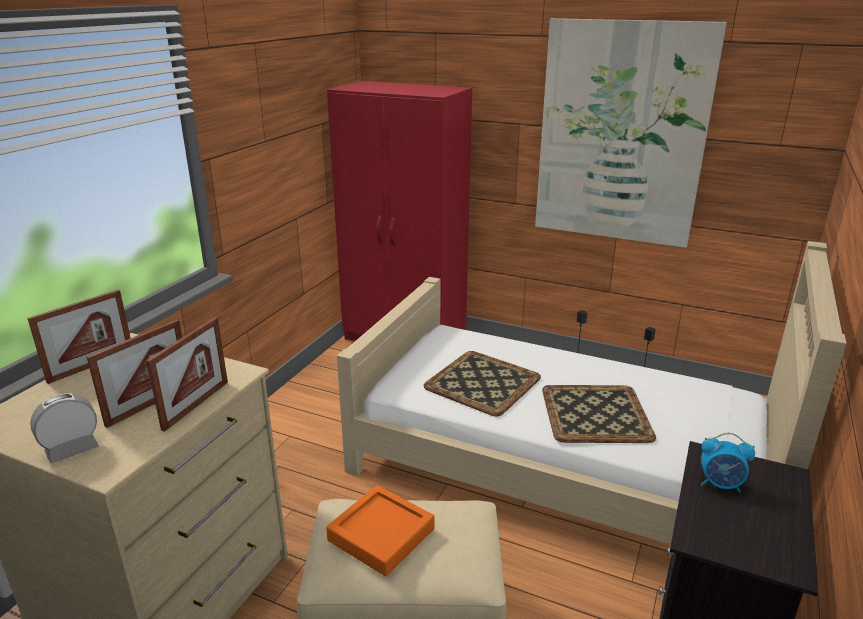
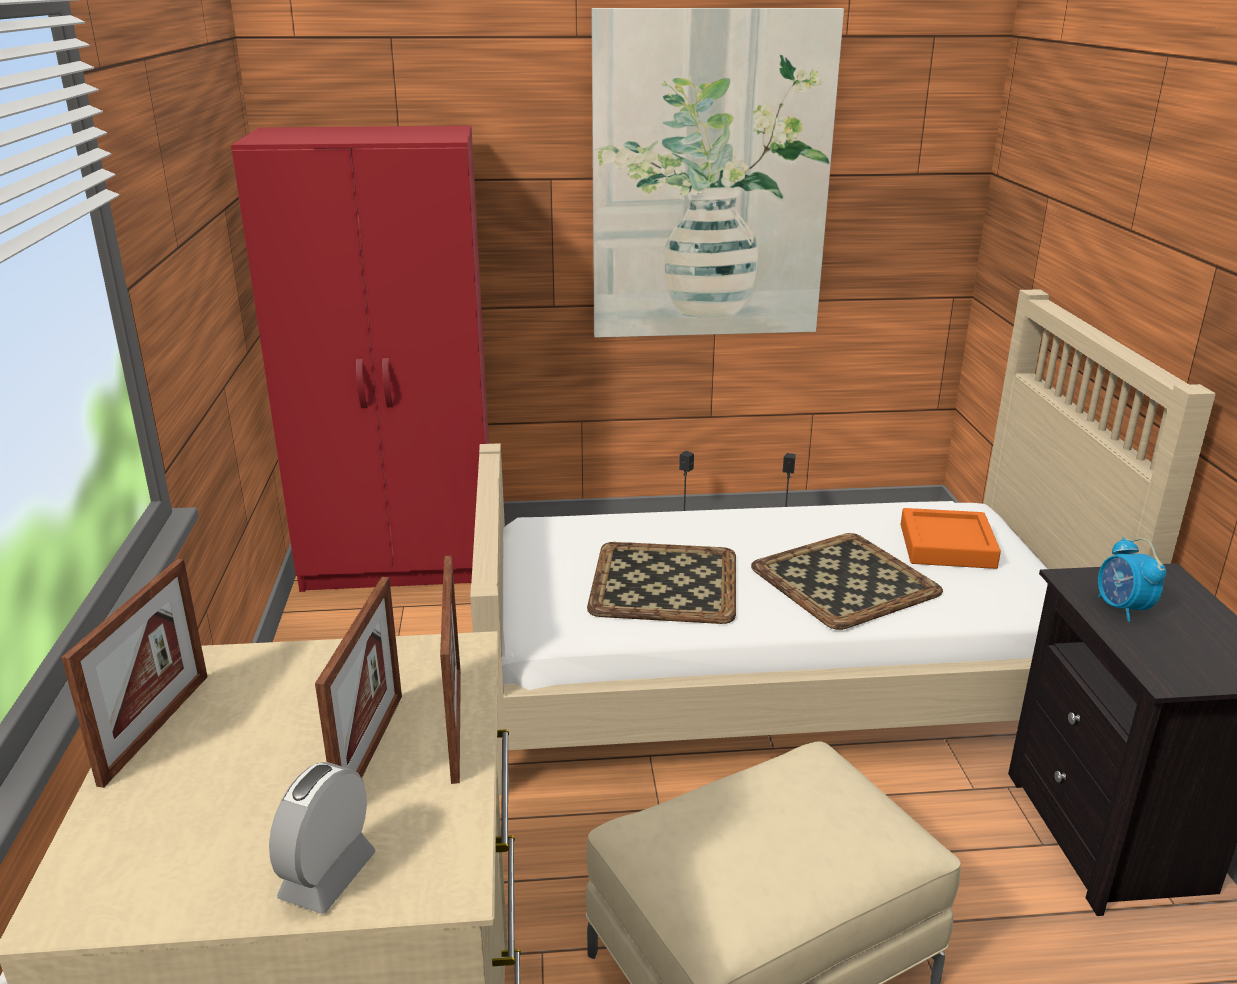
camera: 30 degrees left, 0 degrees up
(381, 535) = (743, 840): orange tray -> orange tray (947, 546)
(720, 484) = (1122, 608): alarm clock -> alarm clock turned 90 degrees clockwise

